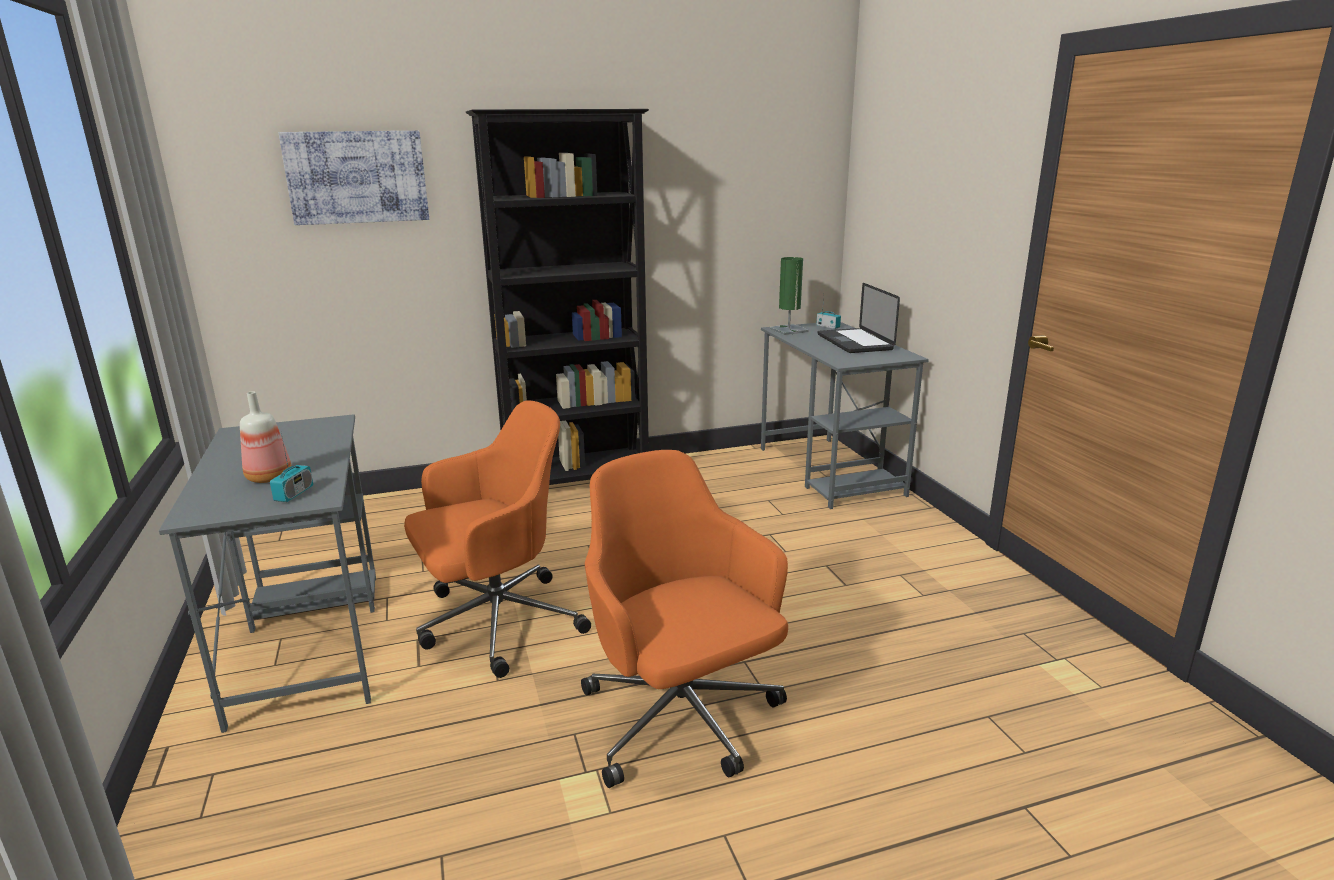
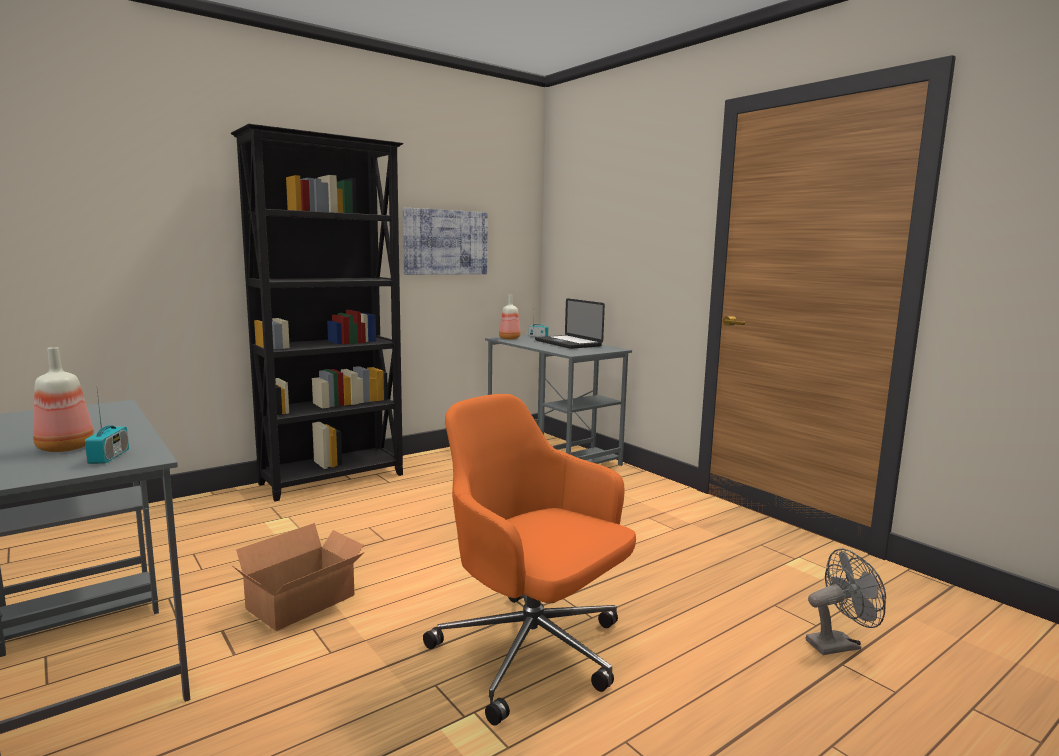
camera: 20 degrees left, 10 degrees down
(357, 177) = (115, 182): picture -> picture (445, 242)
(496, 623) = (305, 602): orange office chair -> cardboard box
(788, 330) = (509, 338): green table lamp -> bottle
(1038, 782) = (839, 644): none -> grey fan

